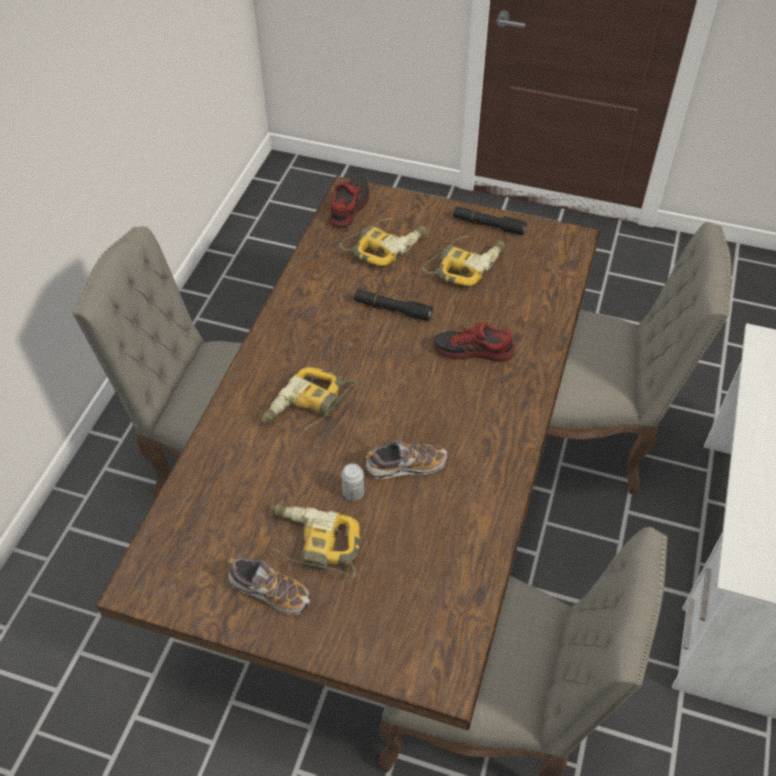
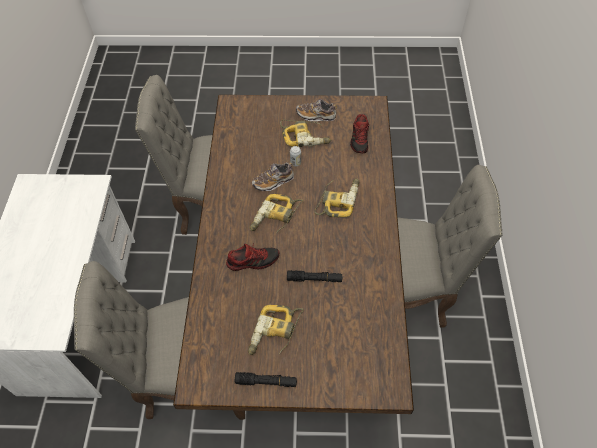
camera: 165 degrees right, 5 degrees up
(348, 207) = (385, 371): shoe -> shoe (360, 139)
(385, 246) = (340, 336): power drill -> power drill (276, 218)

